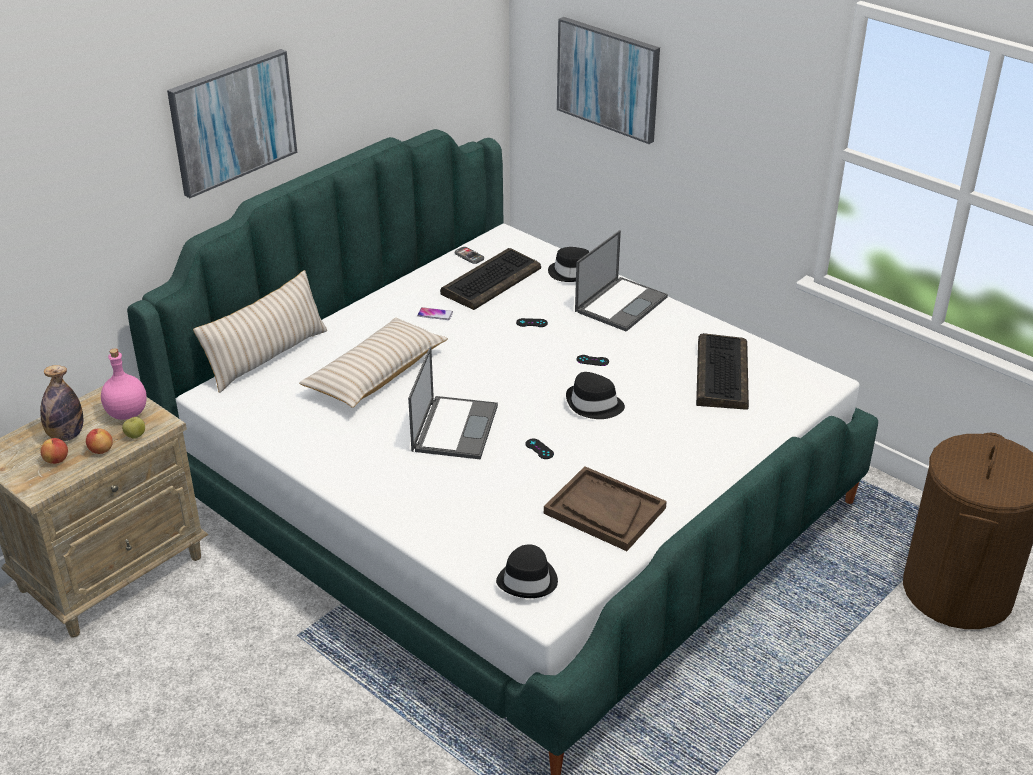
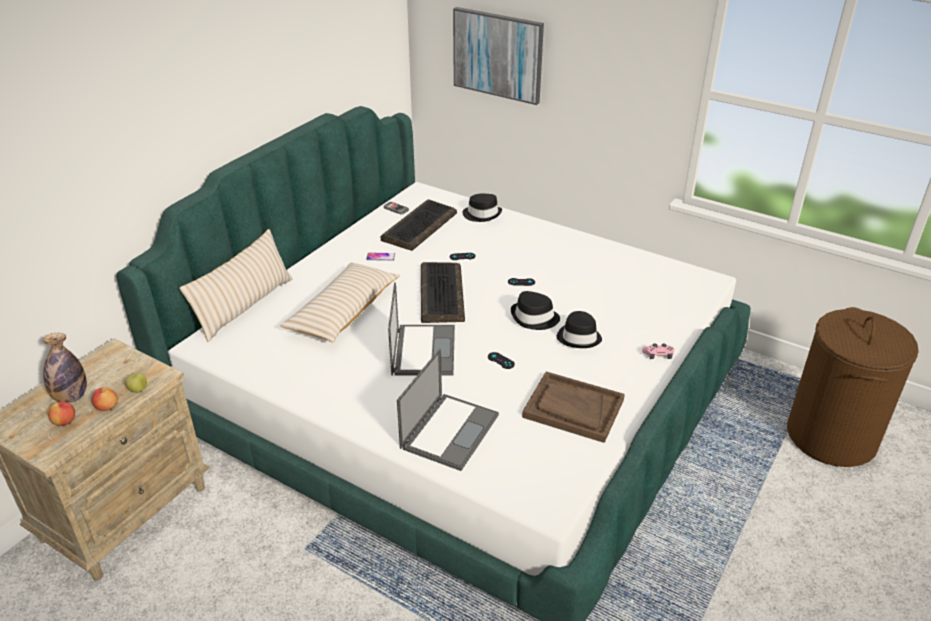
camera: 10 degrees left, 0 degrees up
(127, 414) = (127, 370): pink bottle -> none
(232, 121) = (196, 100): picture -> none
(528, 580) = (528, 481): black hat -> black hat (579, 337)
(621, 303) = (529, 235): laptop -> laptop (450, 430)
(721, 373) = (627, 282): keyboard -> keyboard (440, 293)
(725, 463) = (658, 355): none -> pink game controller

